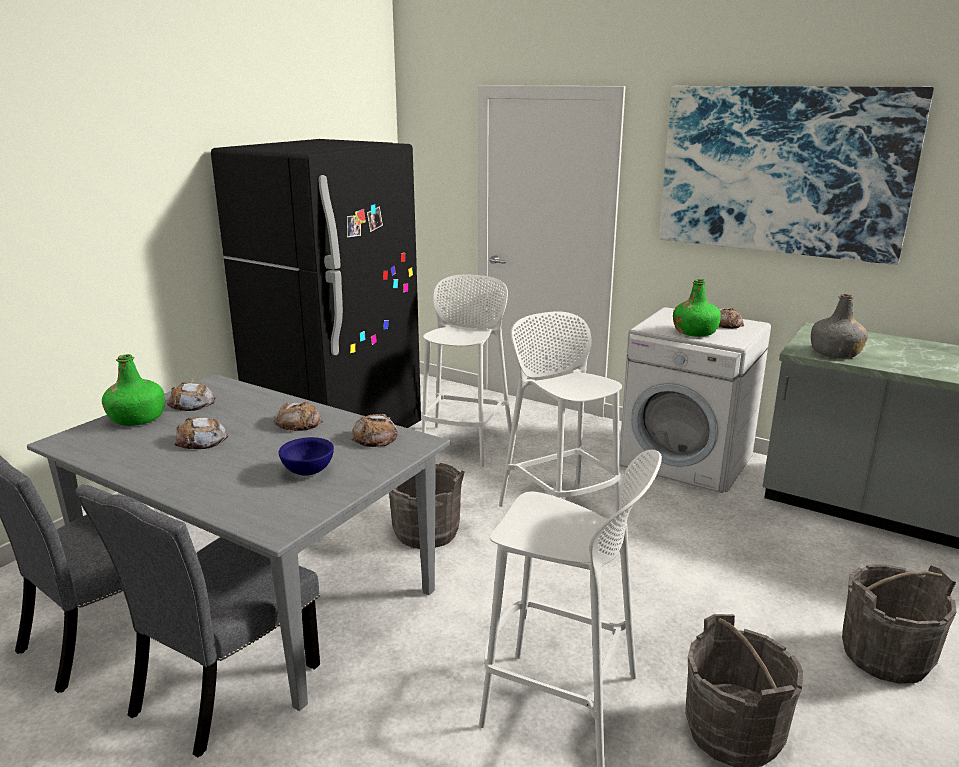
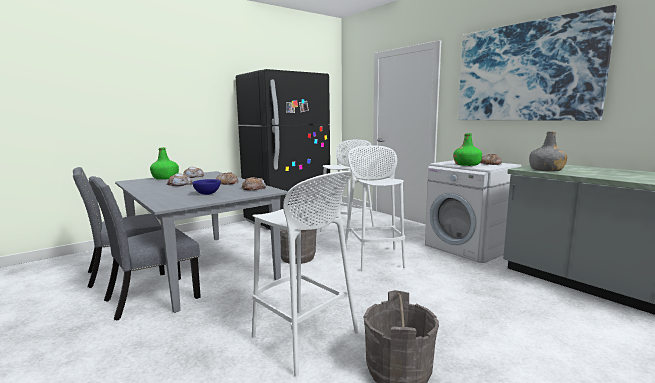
camera: 20 degrees right, 10 degrees down
(886, 656) = (542, 355): grey bucket -> none

